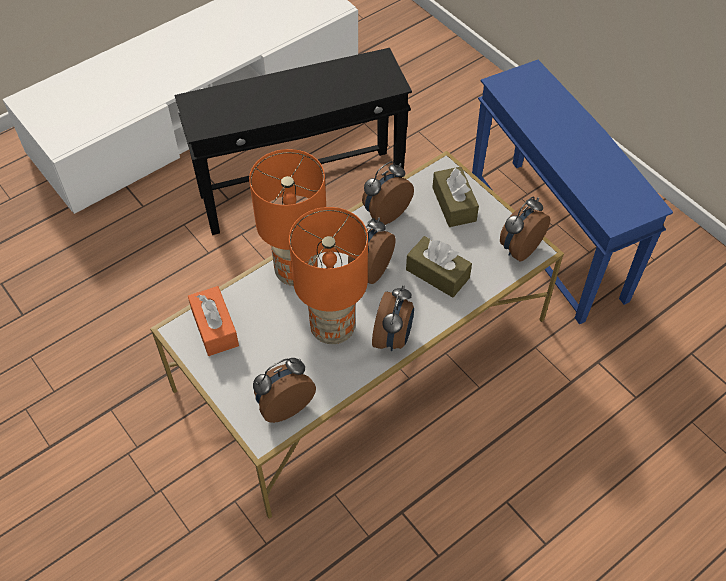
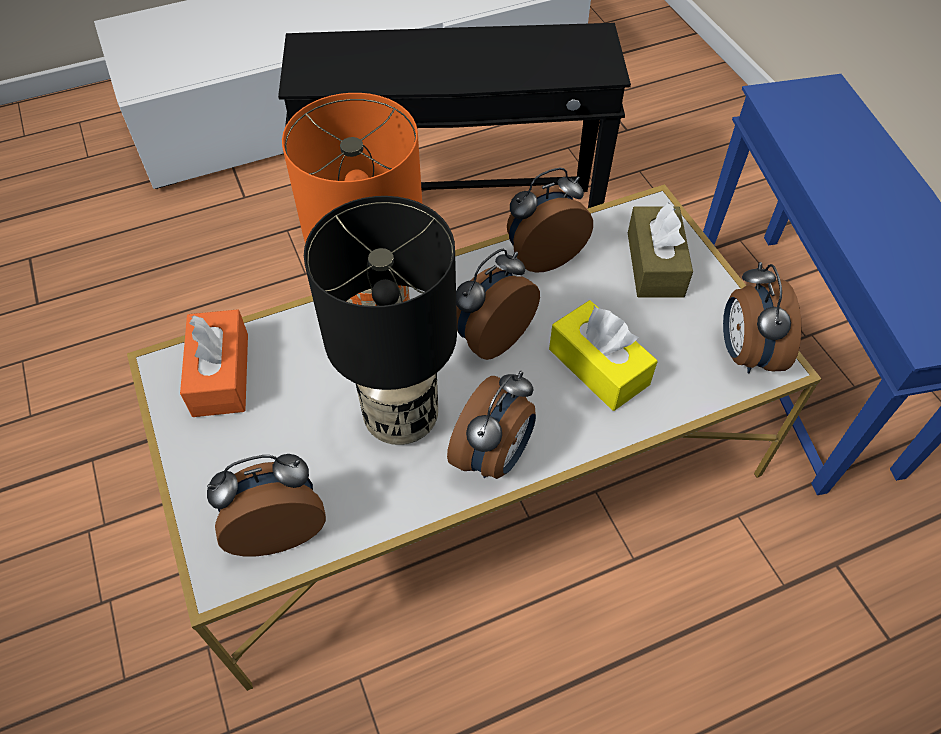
camera: 15 degrees right, 0 degrees up
(332, 328) = (402, 417): orange table lamp -> black table lamp
(437, 274) = (598, 367): brown tissue box -> yellow tissue box
(518, 247) = (745, 353): alarm clock -> alarm clock turned 60 degrees counterclockwise

